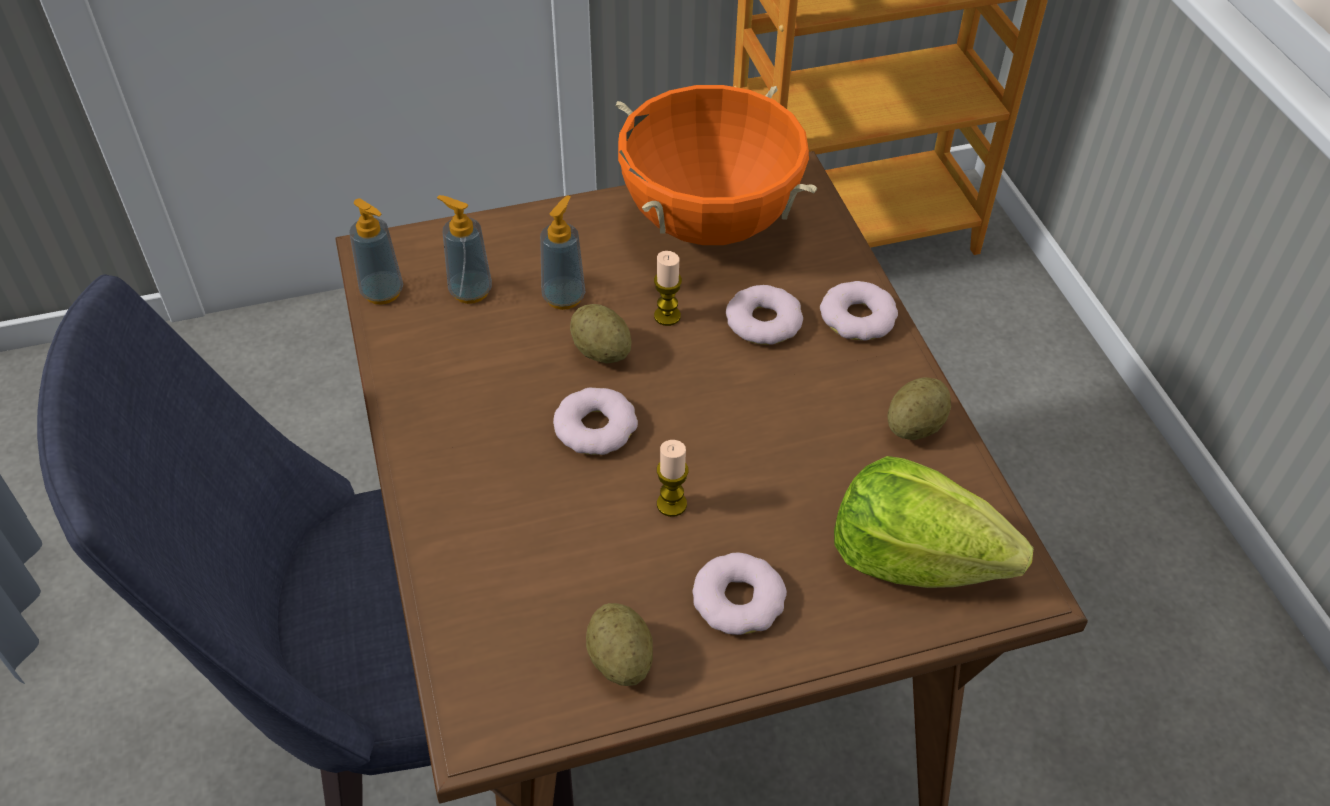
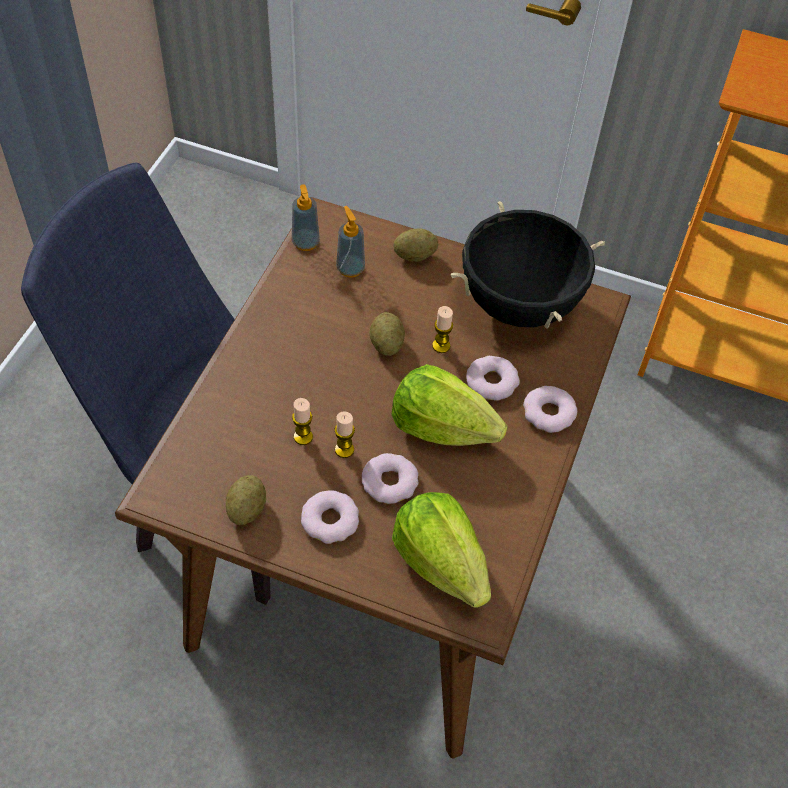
camera: 35 degrees right, 5 degrees up
(564, 297) = (396, 301): soap dispenser -> none
(595, 427) = (344, 384): donut -> donut (390, 482)
(605, 522) = (303, 437): none -> candle
(709, 223) = (519, 304): orange cooking pot -> black cooking pot
(759, 406) = (441, 427): none -> lettuce
(914, 426) = (516, 494): potato -> potato (415, 256)

